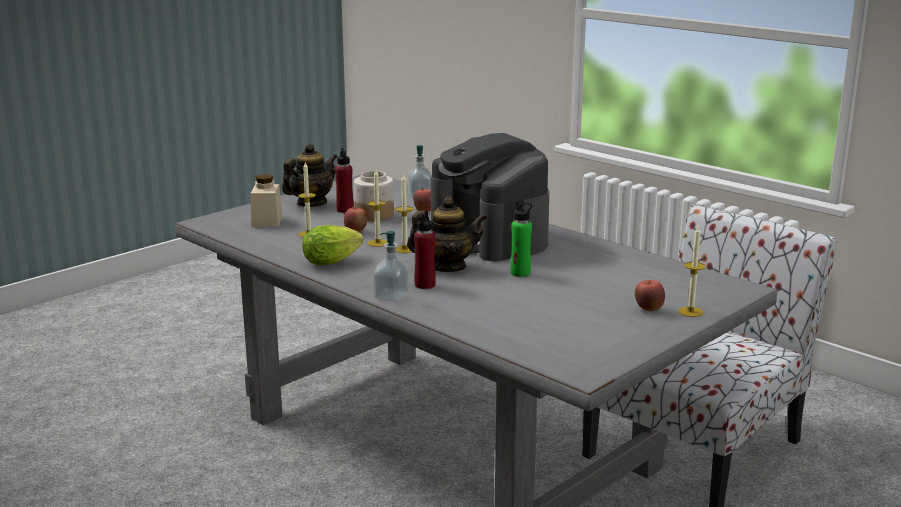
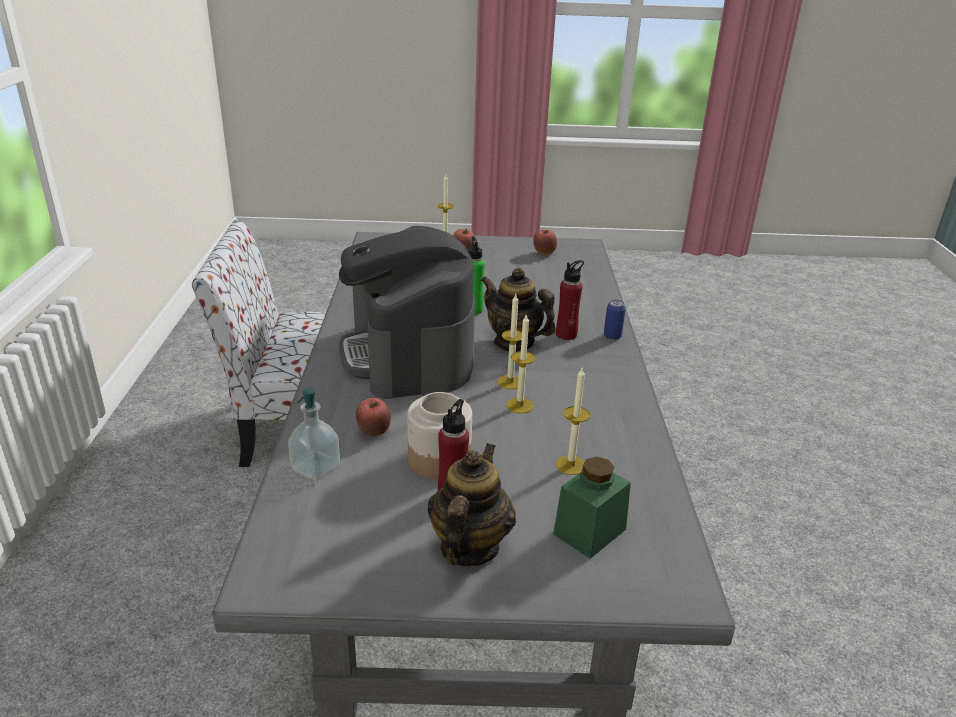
camera: 135 degrees left, 10 degrees up
(267, 221) = (589, 531): beige jar -> green jar
(311, 203) = (469, 547): teapot -> teapot turned 105 degrees clockwise
(334, 261) = (603, 401): lettuce -> none
(356, 232) = (511, 438): apple -> apple (544, 253)
(391, 297) = (612, 336): soap dispenser -> can
(489, 238) = (408, 355): coffee machine -> coffee machine turned 150 degrees clockwise

